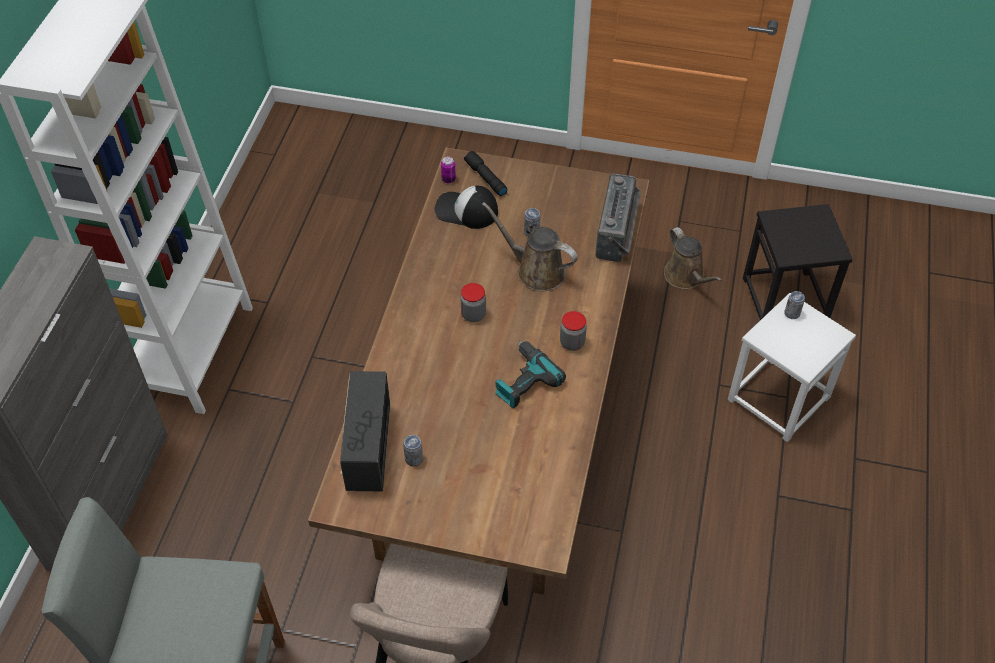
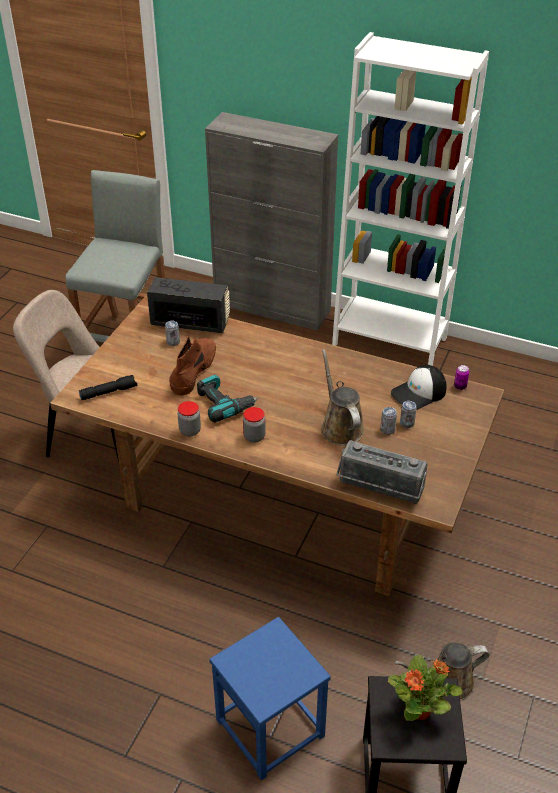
camera: 100 degrees right, 10 degrees down
(466, 211) = (419, 393): cap -> cap turned 150 degrees counterclockwise
(466, 424) = (194, 370): none -> brown boot
(473, 314) = (299, 384): jar -> jar (190, 430)
(485, 178) = (460, 409): black flashlight -> black flashlight (109, 392)
(536, 270) = (340, 426): brown watering can -> brown watering can turned 60 degrees counterclockwise
(778, 398) = (271, 727): white stool -> blue stool
(792, 313) = (300, 668): can -> can (407, 423)
(797, 232) = (420, 710): none -> potted plant

